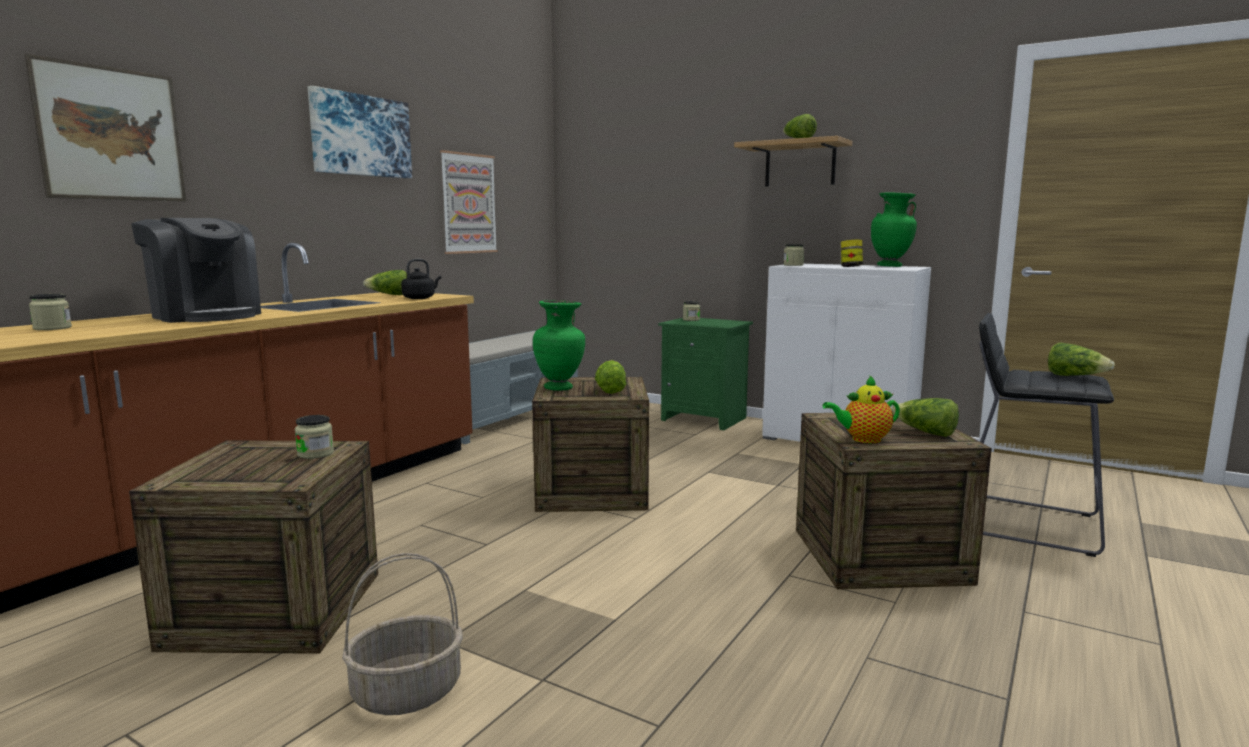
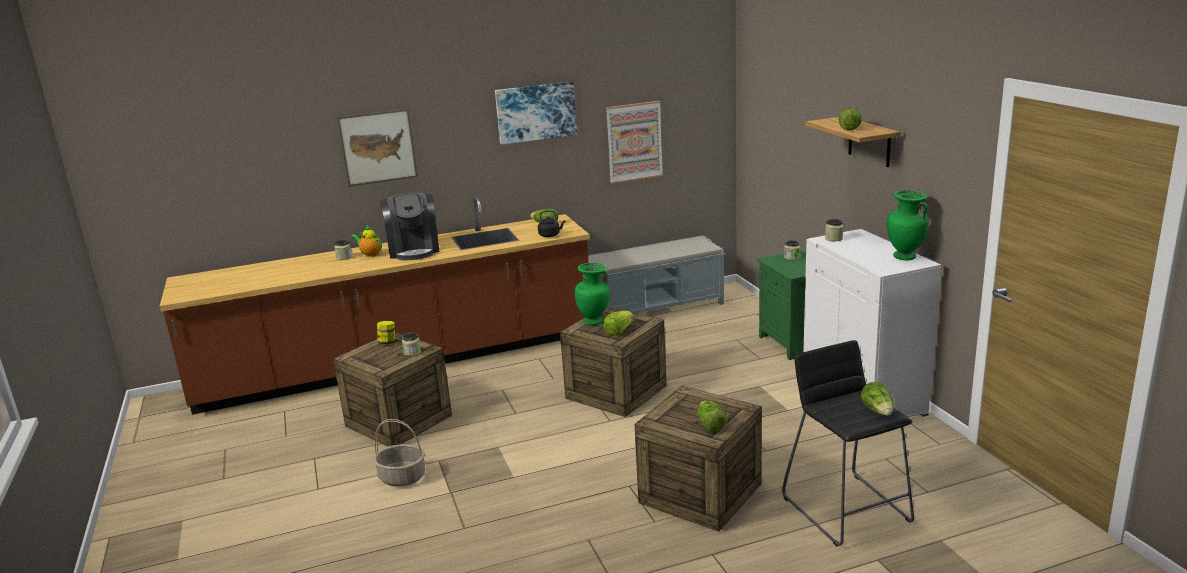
camera: 40 degrees right, 10 degrees up
(850, 267) = (862, 254): jar -> jar (387, 342)
(863, 439) = (662, 419): teapot -> teapot (370, 254)

